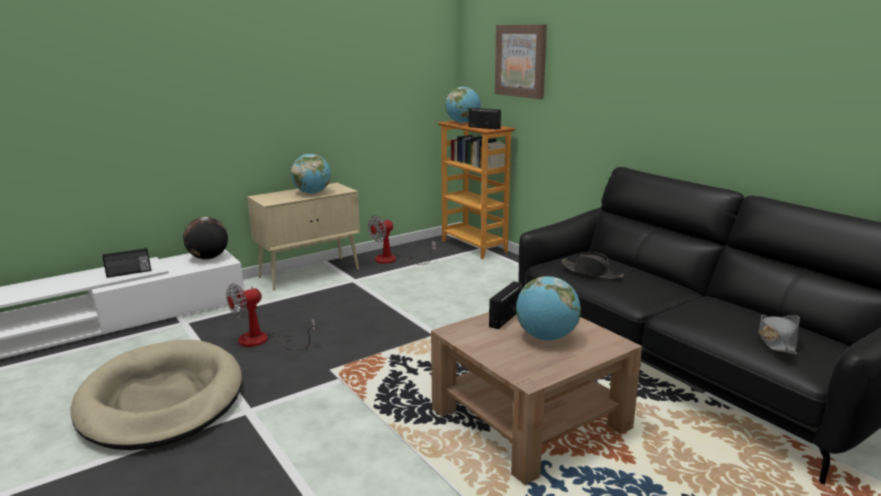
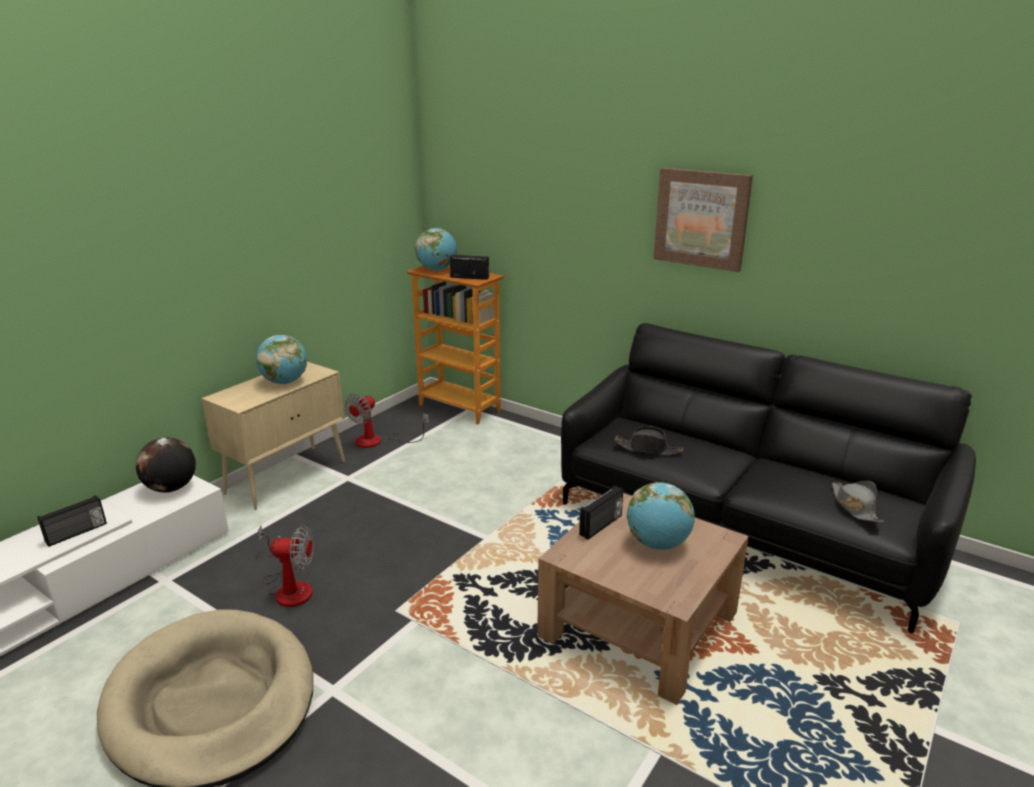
camera: 20 degrees left, 5 degrees up
(263, 341) = (289, 587): fan -> fan turned 120 degrees counterclockwise
(504, 317) = (601, 525): radio -> radio turned 150 degrees counterclockwise
(521, 61) = (508, 200): picture -> picture (701, 218)

